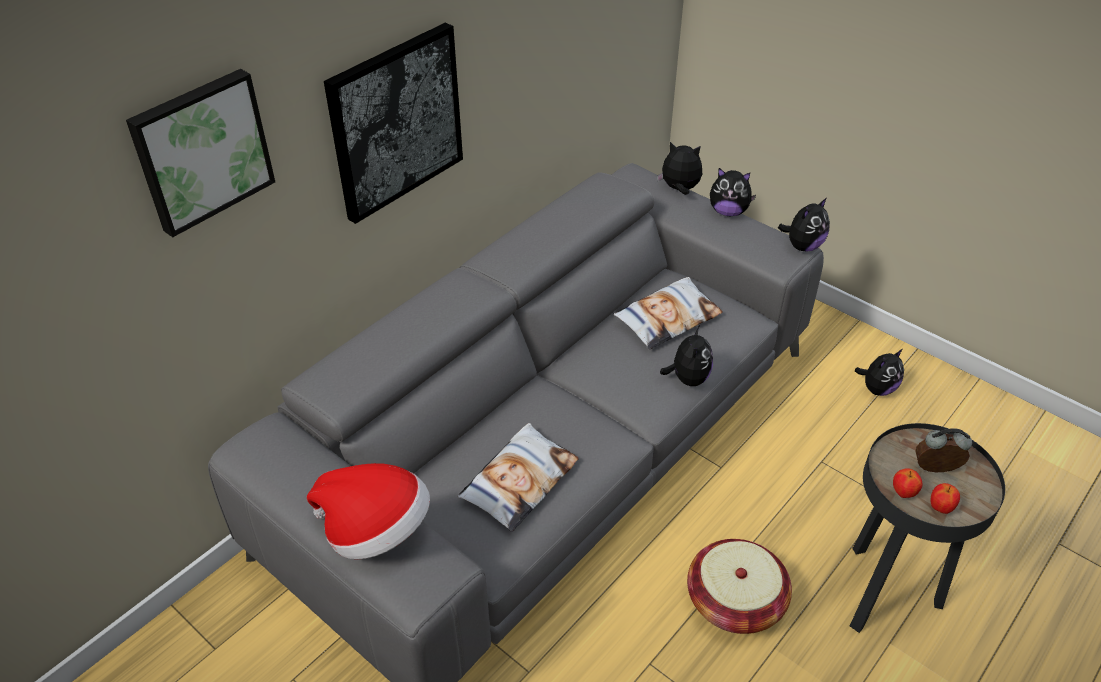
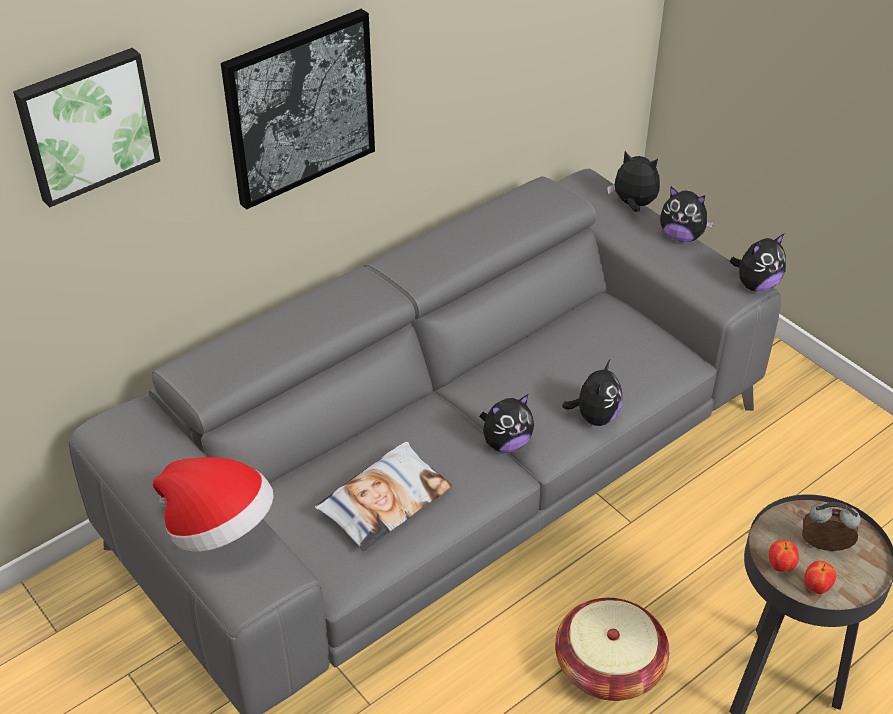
camera: 10 degrees right, 0 degrees up
(667, 318) = (589, 348): pillow -> none
(877, 388) = (836, 459): plush toy -> plush toy (506, 443)

